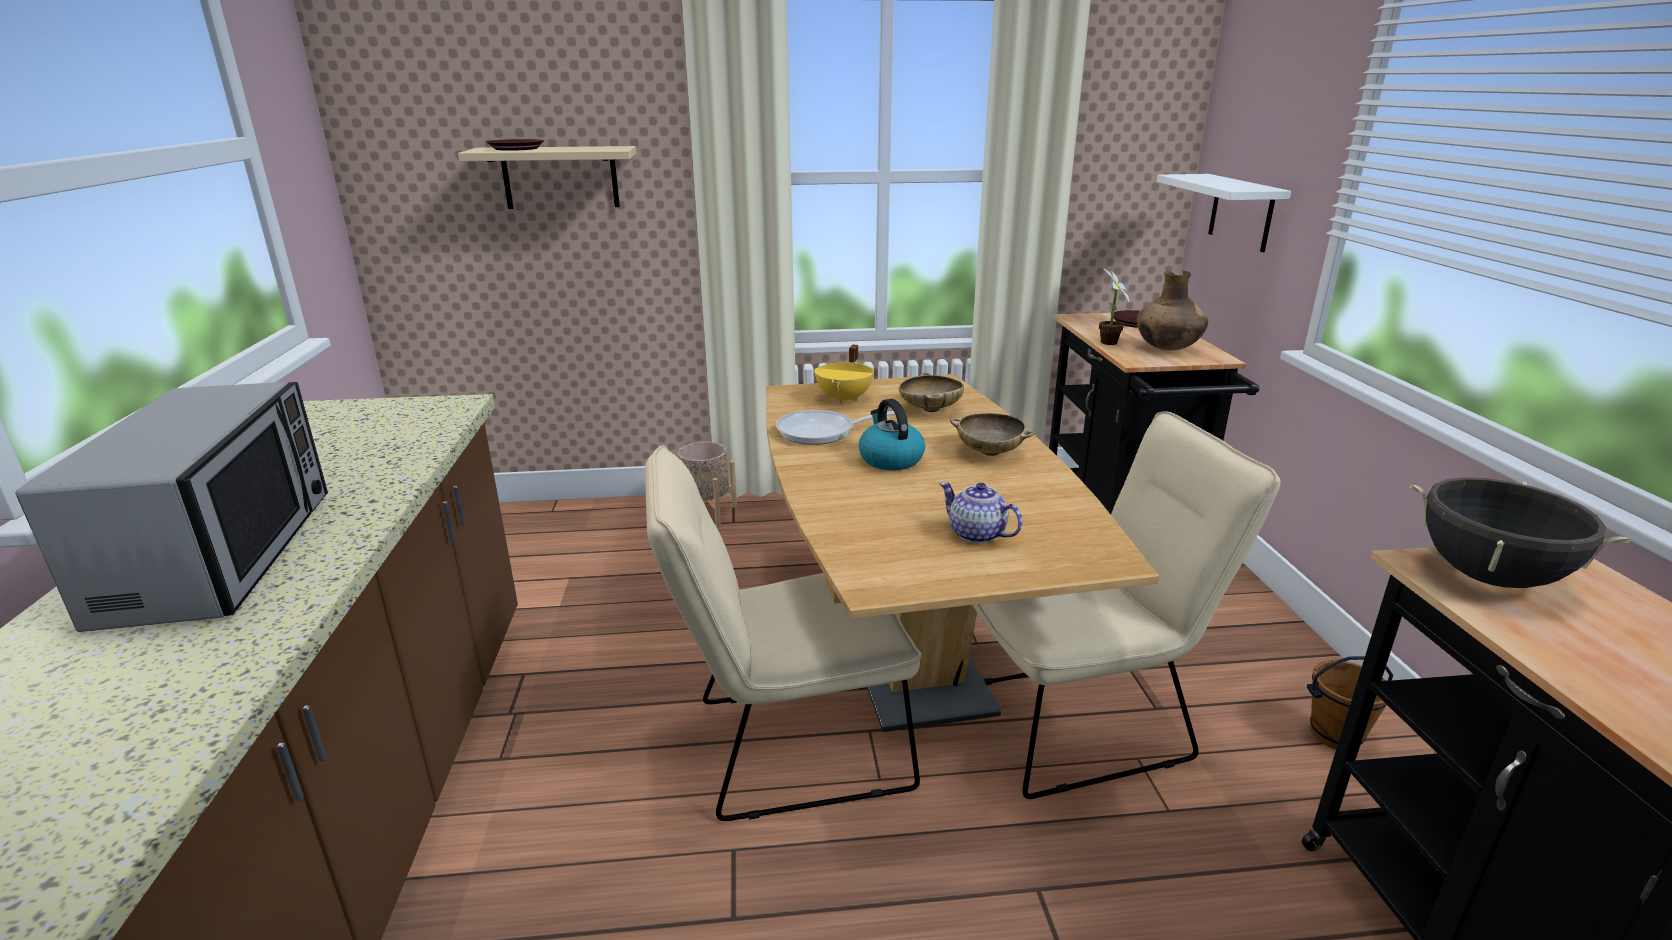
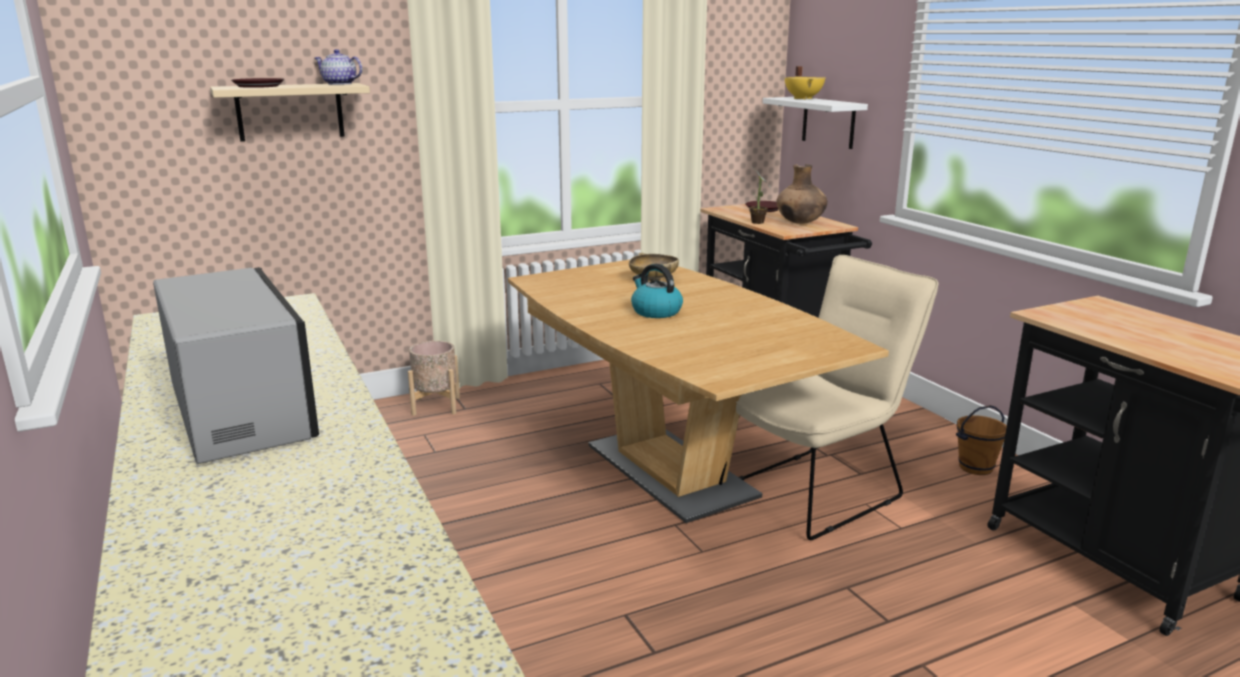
camera: 20 degrees left, 5 degrees down
(786, 746) = (620, 546): beige chair -> none
(823, 432) = (587, 301): frying pan -> none
(845, 399) = (582, 279): yellow cooking pot -> yellow cooking pot (804, 98)
(977, 534) = (758, 345): teapot -> teapot (340, 84)
(989, 452) = (722, 300): beige bowl -> none
(1488, 577) = (1076, 315): black cooking pot -> none

